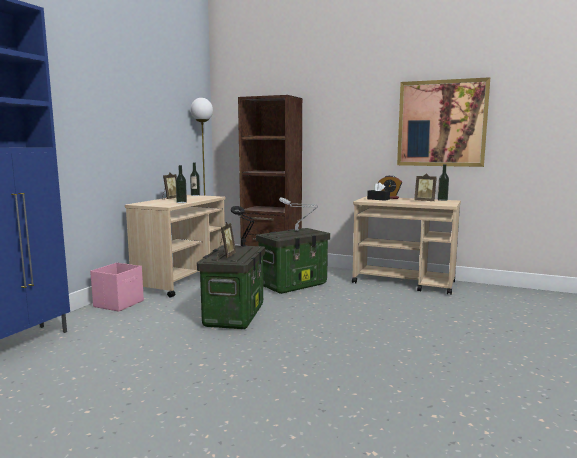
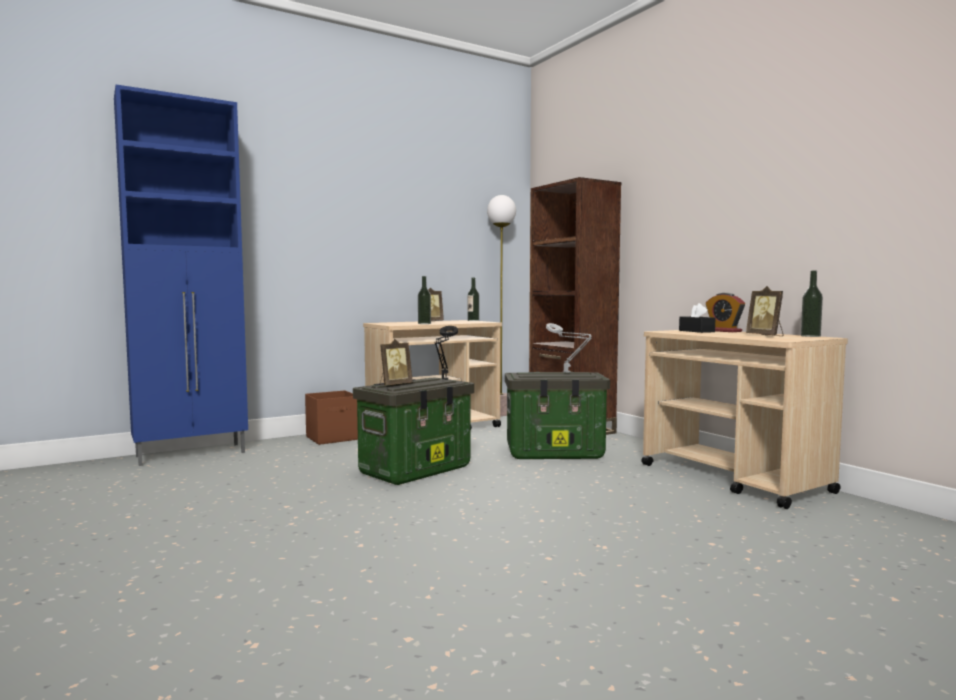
camera: 35 degrees right, 5 degrees down
(119, 303) = (333, 438): pink storage box -> brown storage box
(441, 123) = (817, 198): picture -> none

